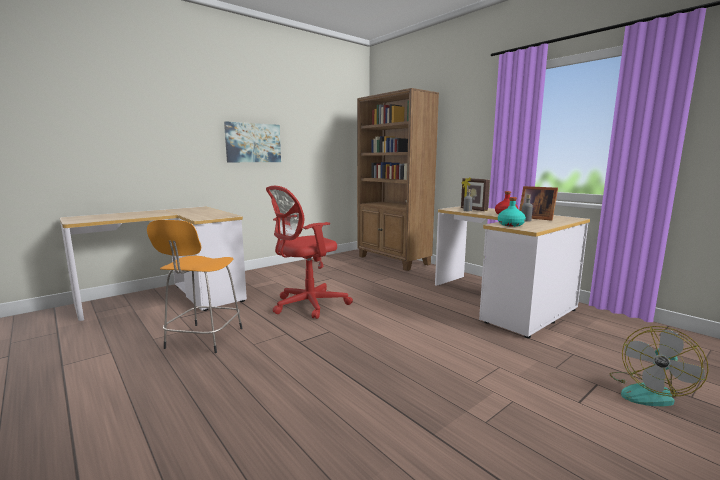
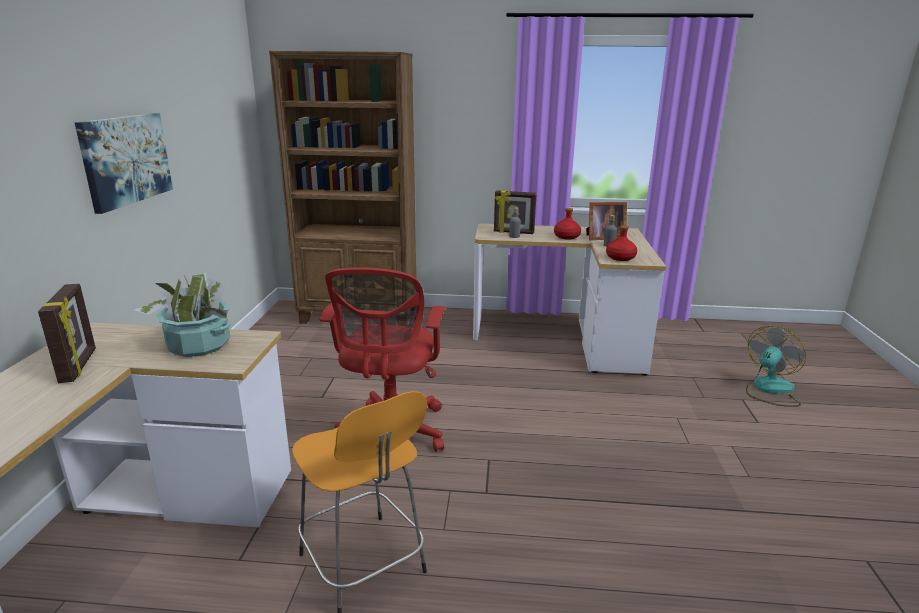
camera: 45 degrees left, 10 degrees up
(169, 212) = (79, 366): none -> picture frame
(209, 214) = (199, 345): none -> potted plant
(510, 225) = (620, 258): turquoise bottle -> red bottle
(649, 392) = (769, 390): fan -> fan turned 135 degrees counterclockwise

